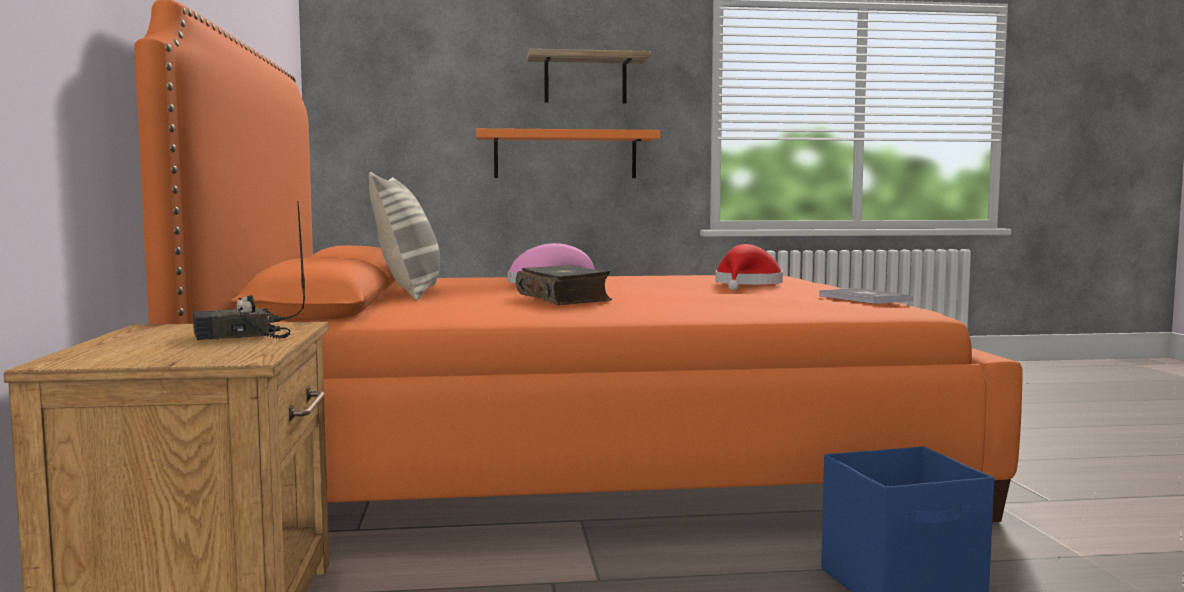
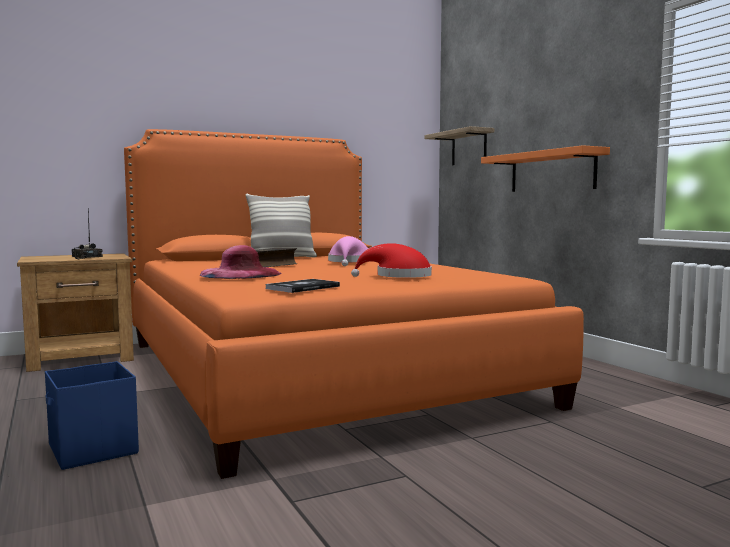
camera: 70 degrees right, 0 degrees up
(585, 79) = (566, 108): shelf -> shelf (469, 148)
(702, 302) = (240, 274): none -> pink hat

